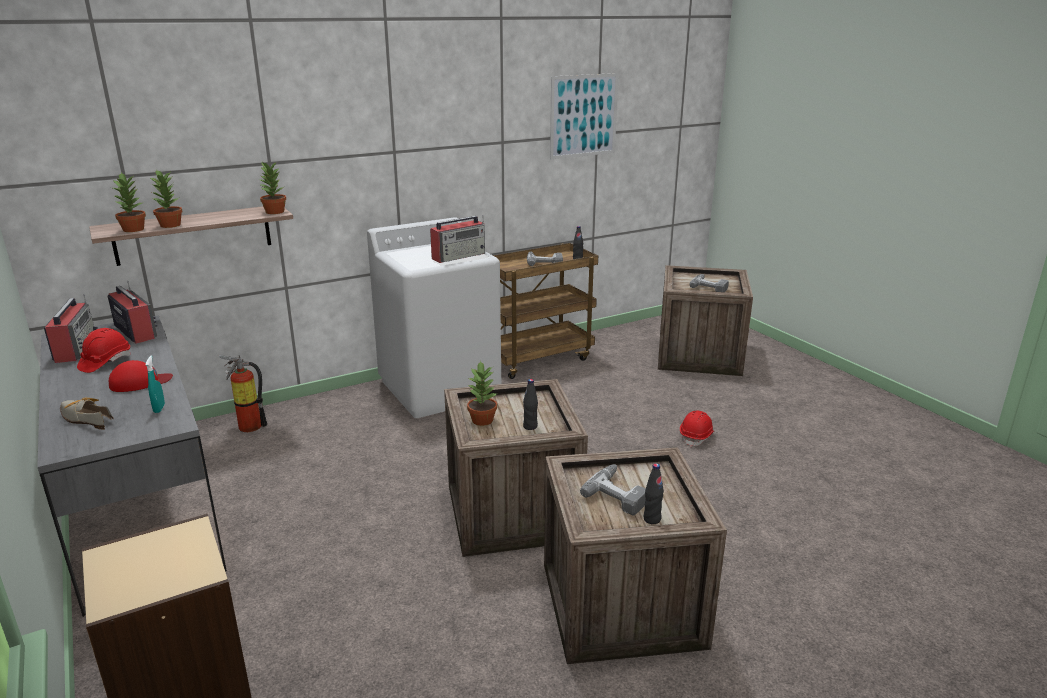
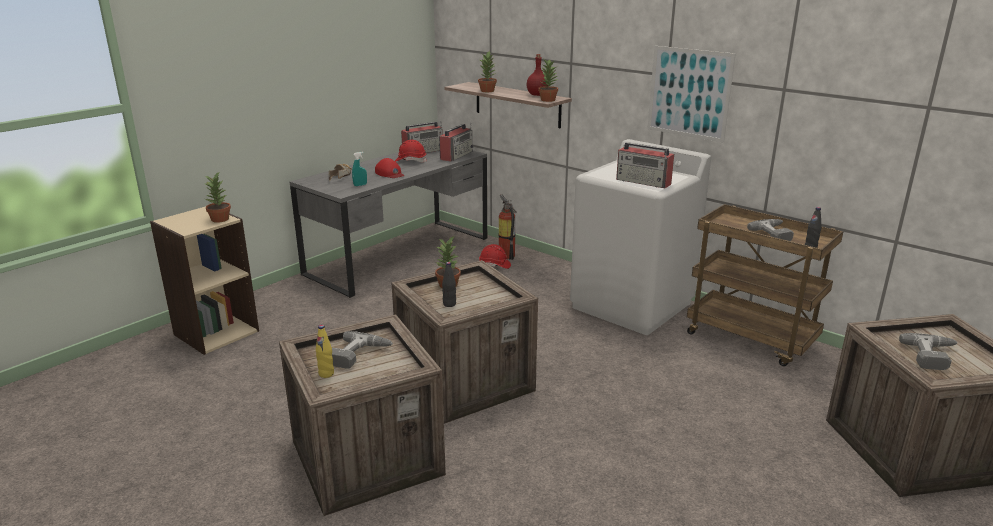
camera: 70 degrees right, 0 degrees up
(134, 229) = (470, 88): potted plant -> potted plant (220, 219)
(239, 211) = (537, 95): none -> red bottle
(584, 116) = (907, 79): picture -> picture (689, 93)
(652, 519) = (326, 374): black bottle -> yellow bottle
(696, 437) = (683, 470): red hard hat -> red hard hat (494, 265)

